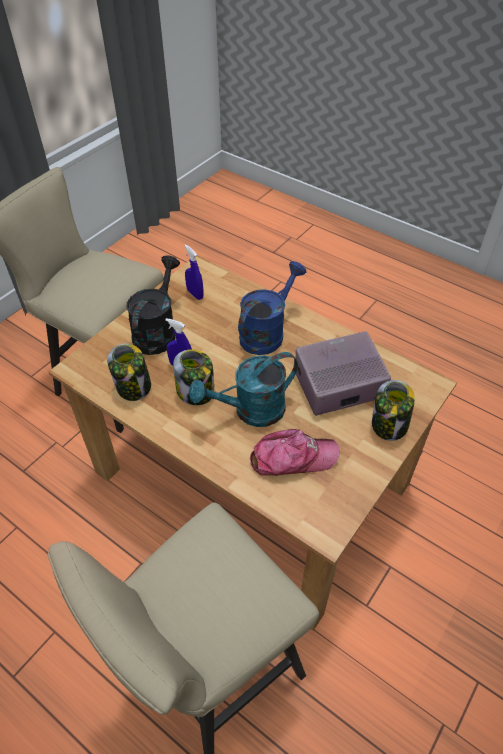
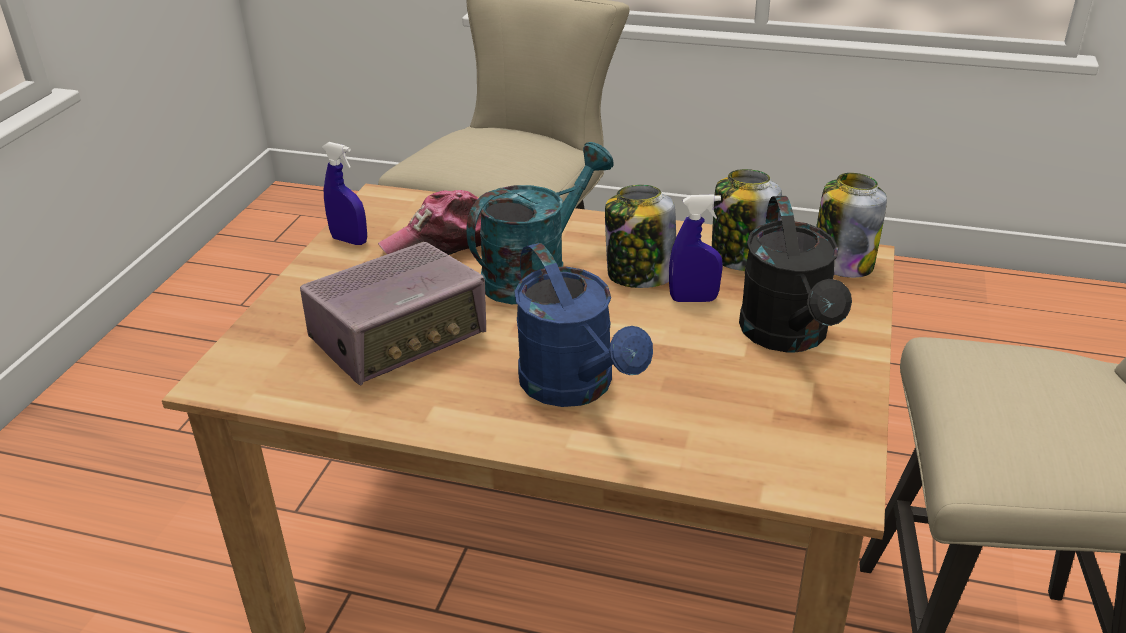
camera: 160 degrees right, 15 degrees down
(195, 294) = (786, 423): blue spray bottle -> blue spray bottle (349, 240)
(266, 332) = (575, 387): blue watering can -> blue watering can turned 45 degrees counterclockwise
(389, 425) = (301, 307): jar -> jar (841, 263)

